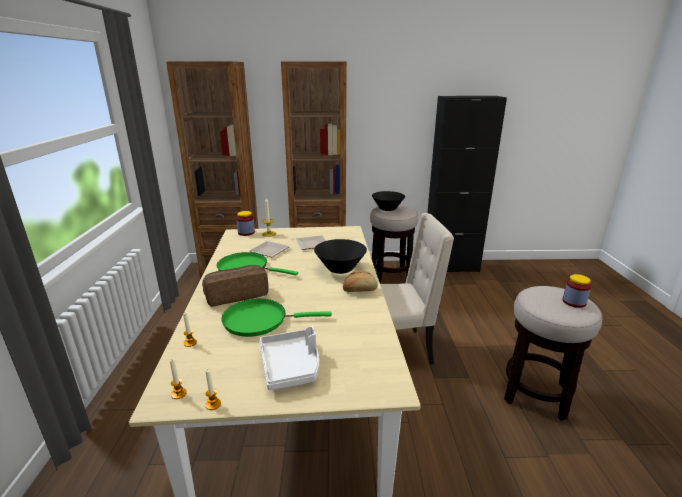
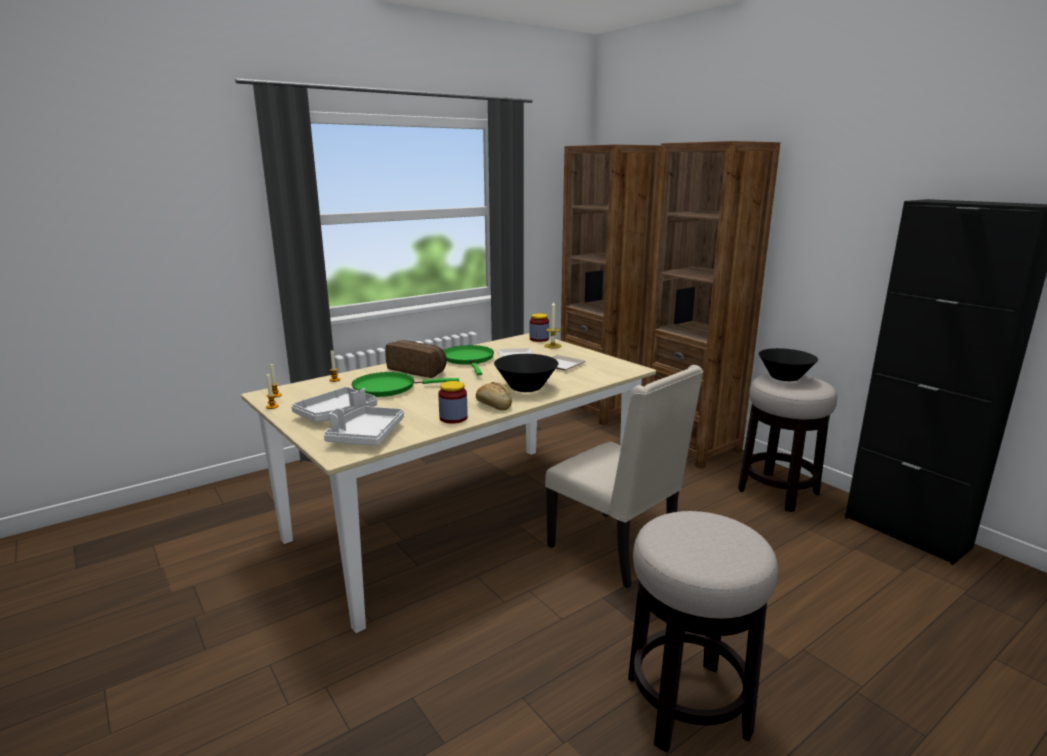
camera: 55 degrees right, 5 degrees down
(259, 320) = (388, 388): green frying pan -> green frying pan turned 60 degrees counterclockwise
(363, 363) = (366, 436): none -> white tray
(574, 302) = (718, 551): jar -> jar (453, 418)

